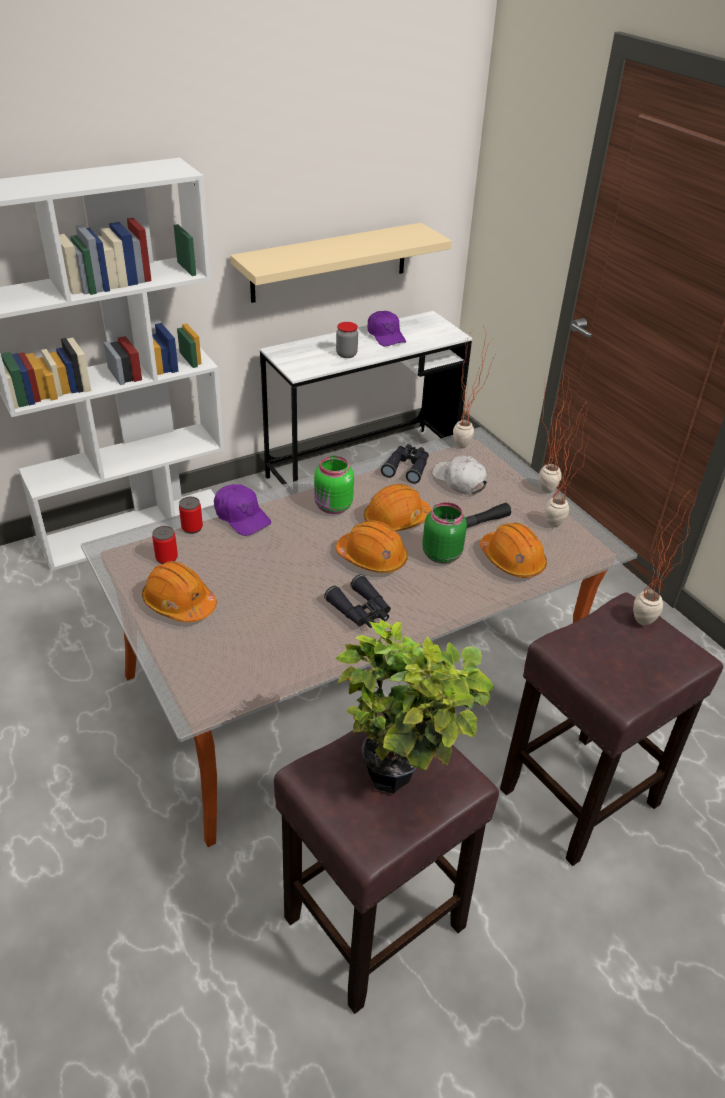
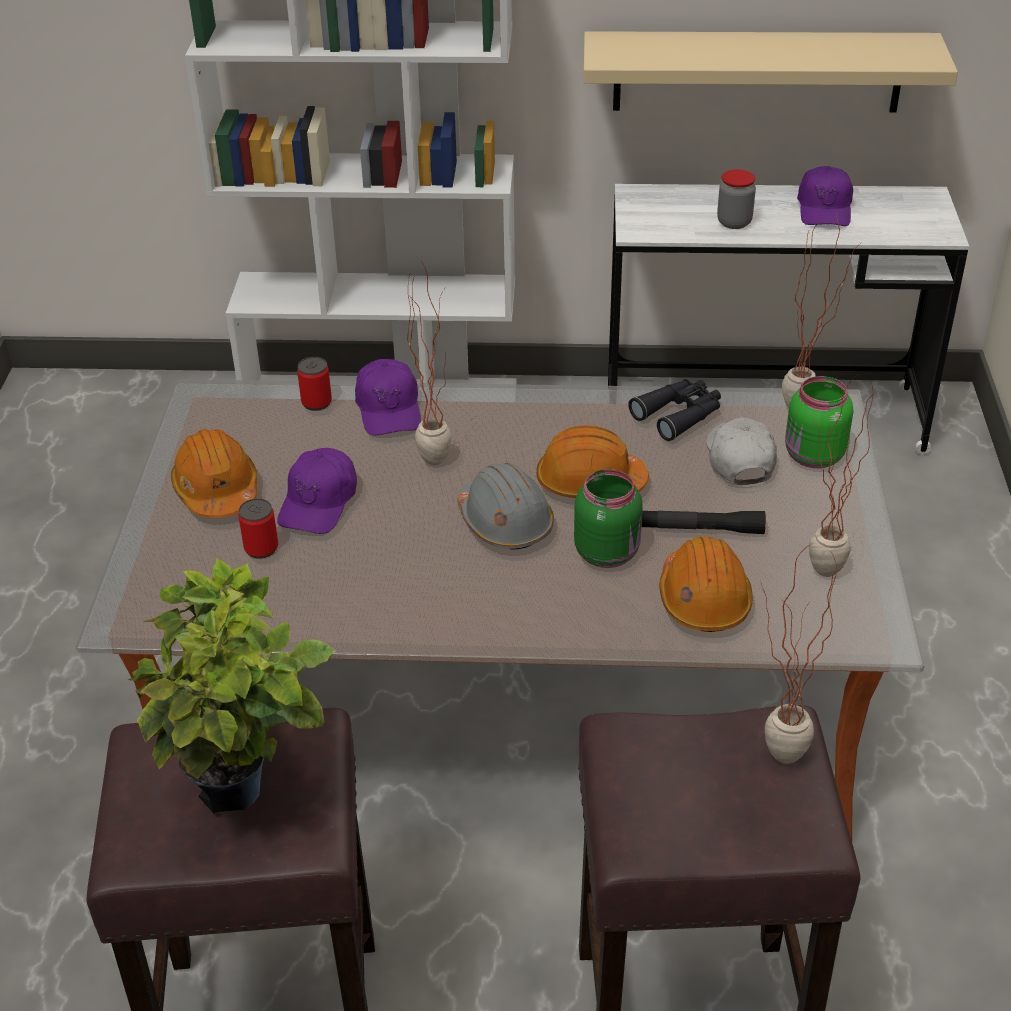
camera: 35 degrees right, 0 degrees up
(166, 558) = (253, 430): can -> can (261, 548)
(253, 586) = (319, 502): none -> purple cap
(333, 507) = (519, 436): green jar -> green jar (812, 457)
(361, 611) = (423, 585): black binoculars -> none
(372, 558) = (505, 522): orange hard hat -> grey hard hat
(542, 486) = (866, 510): potted plant -> potted plant (435, 453)

